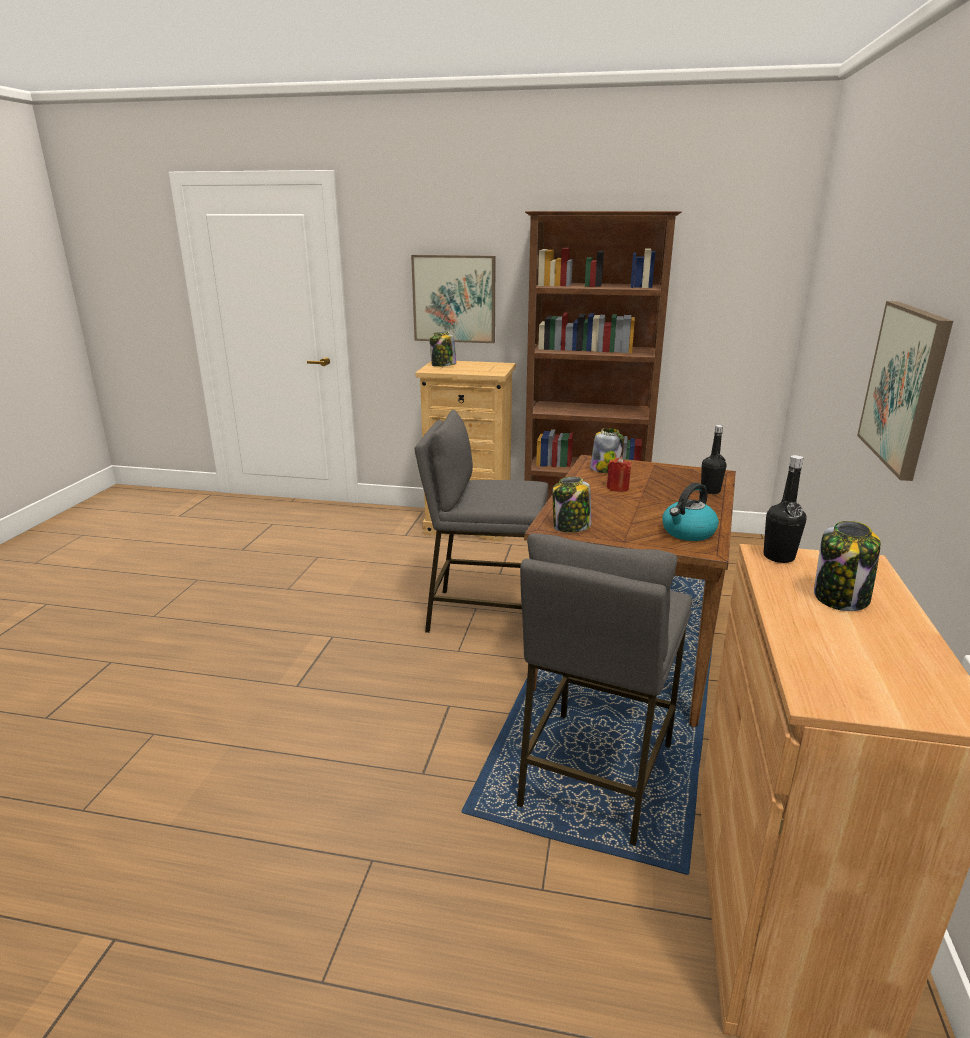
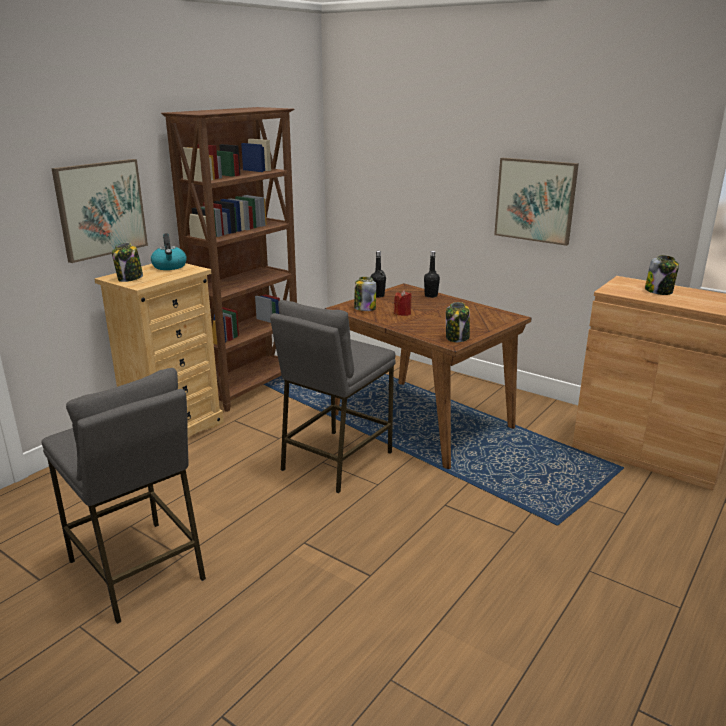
camera: 65 degrees left, 0 degrees up
(594, 774) = (540, 470): grey stool -> grey stool (137, 570)
(688, 532) = (488, 315): kettle -> kettle (170, 266)
(778, 557) = (613, 289): black bottle -> black bottle (378, 295)

